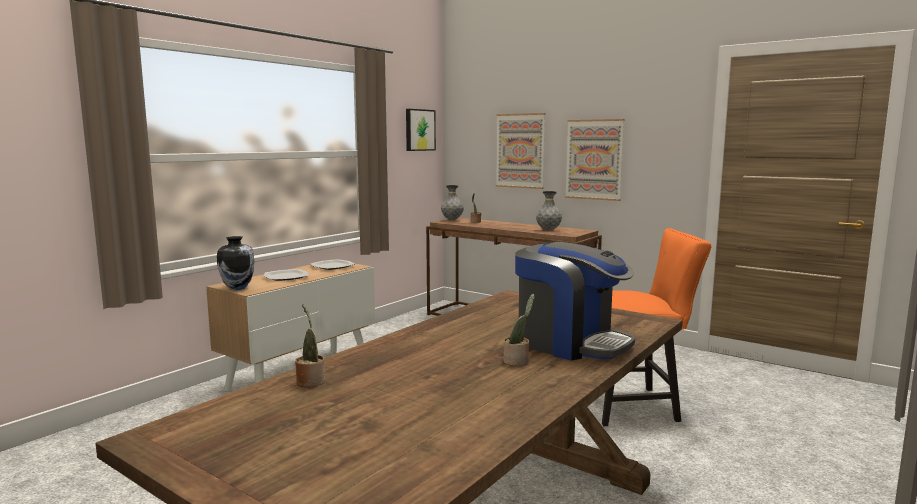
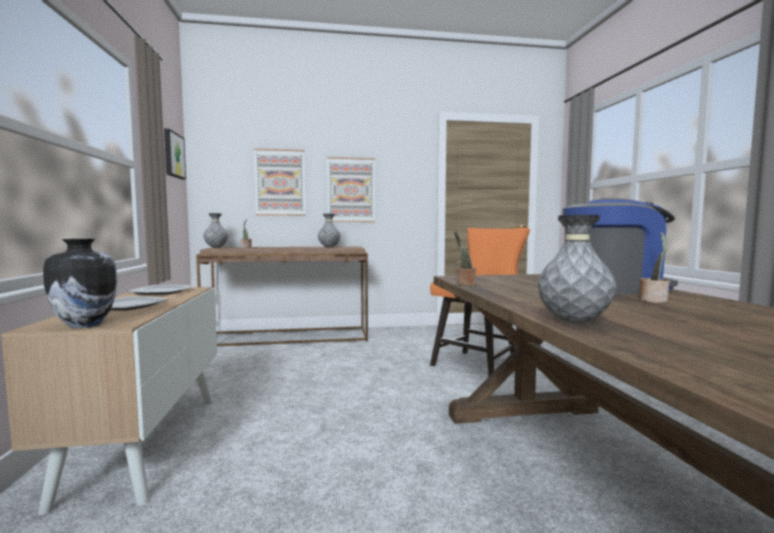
camera: 45 degrees left, 5 degrees down
(310, 381) = (670, 351): potted plant -> potted plant (464, 284)
(362, 354) = (574, 322): none -> grey vase

